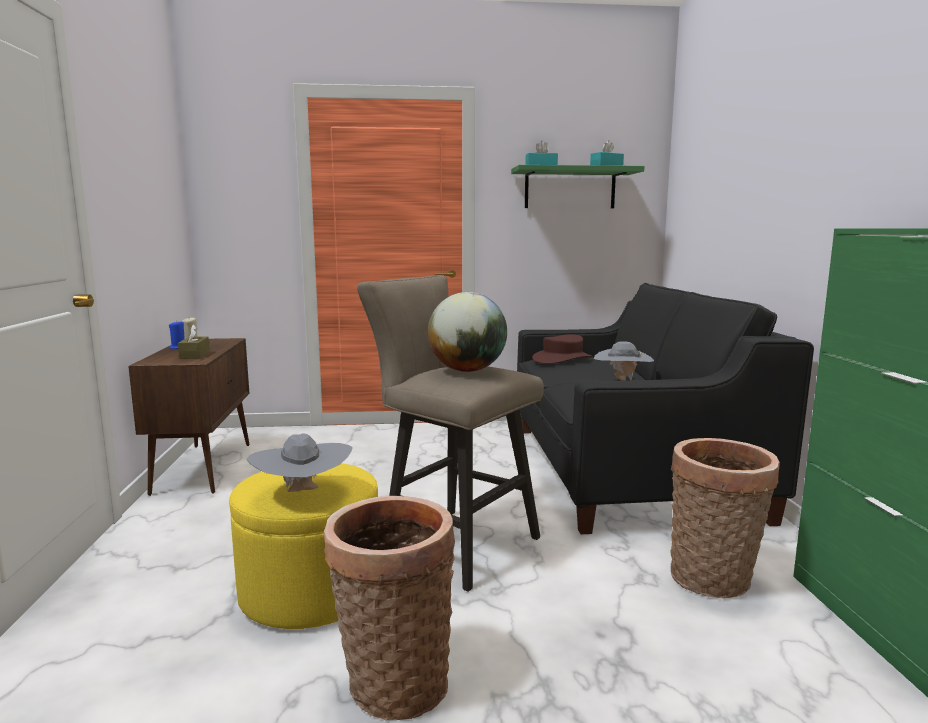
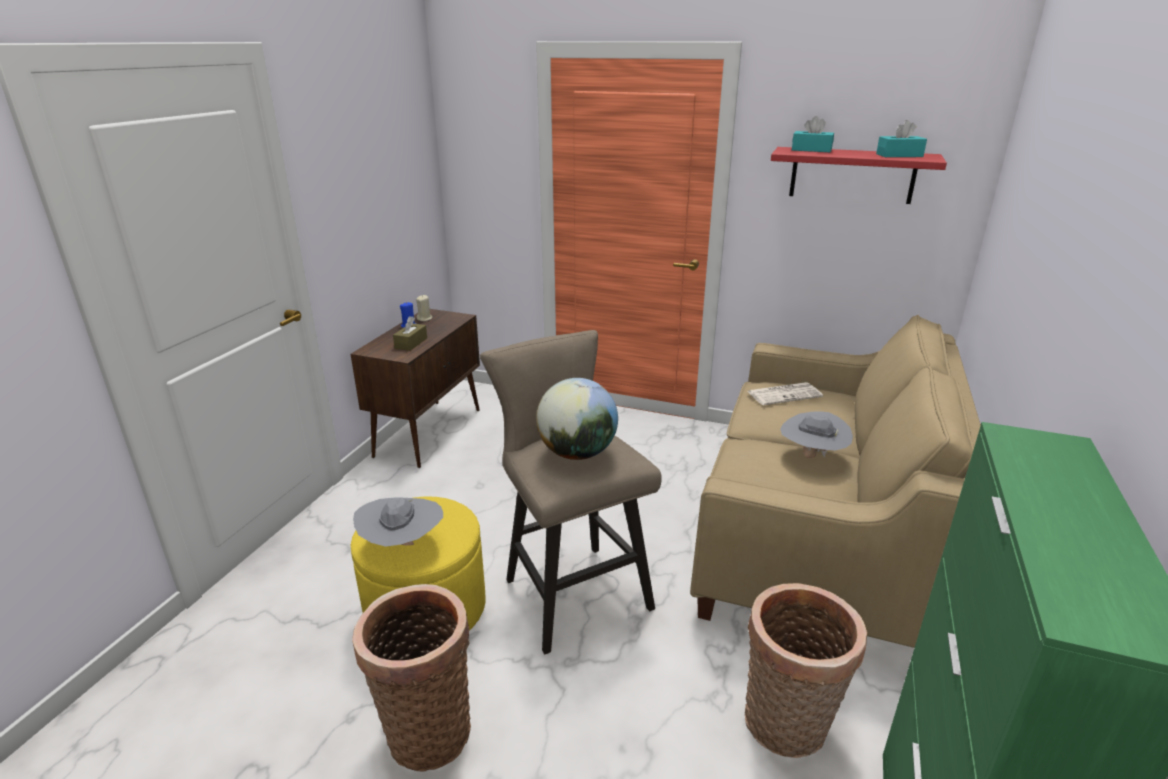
camera: 25 degrees right, 15 degrees up
(562, 359) = (784, 394): brown hat -> newspaper
(570, 188) = (852, 175): green shelf -> red shelf
(626, 469) = (819, 538): black sofa -> beige sofa

